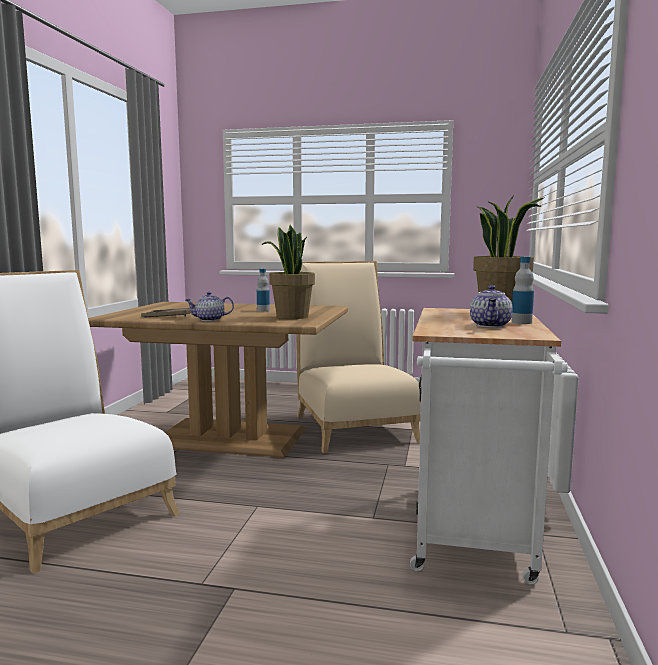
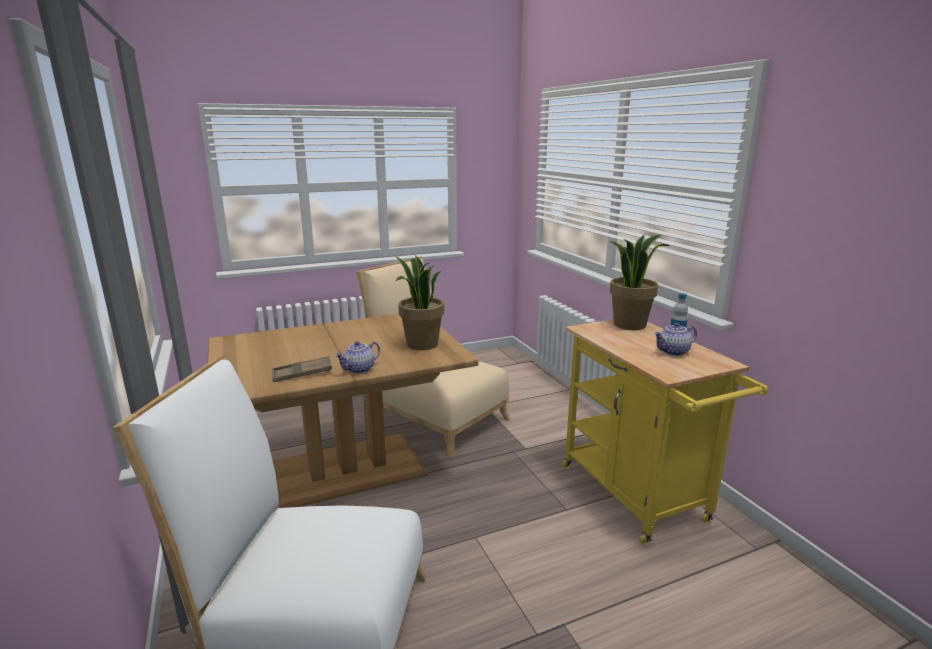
camera: 35 degrees left, 10 degrees up
(263, 310) = (369, 337): bottle -> none
(472, 536) = (639, 498): white cart -> yellow cart
(491, 325) = (673, 352): teapot -> teapot turned 90 degrees clockwise

